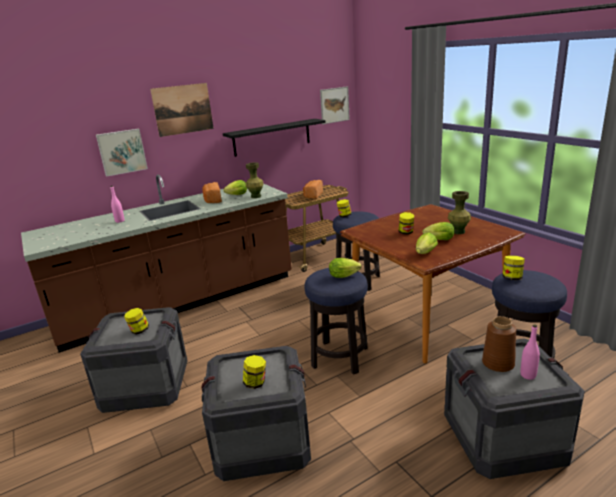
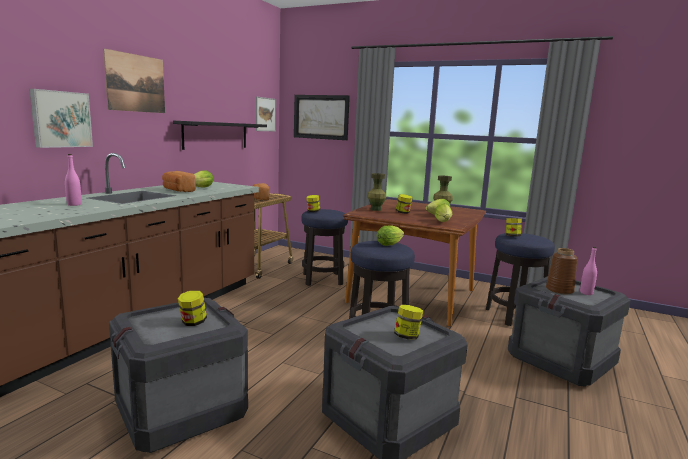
camera: 35 degrees left, 10 degrees down
(256, 196) = (228, 188): green vase -> green vase (376, 209)
(387, 105) = (321, 117): none -> picture

